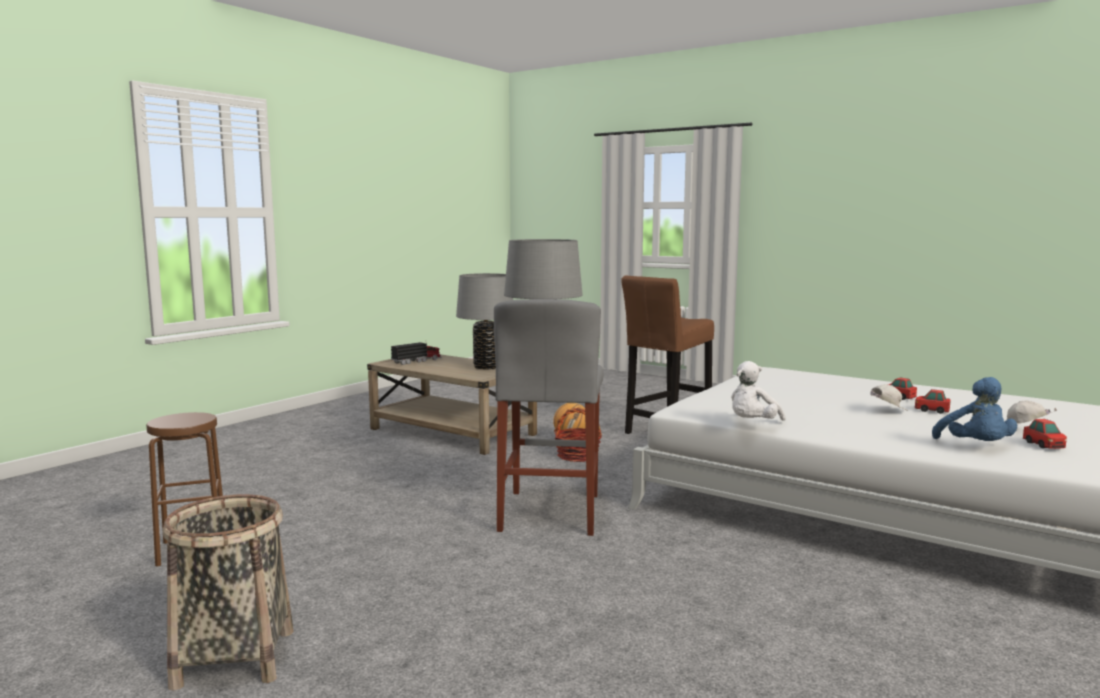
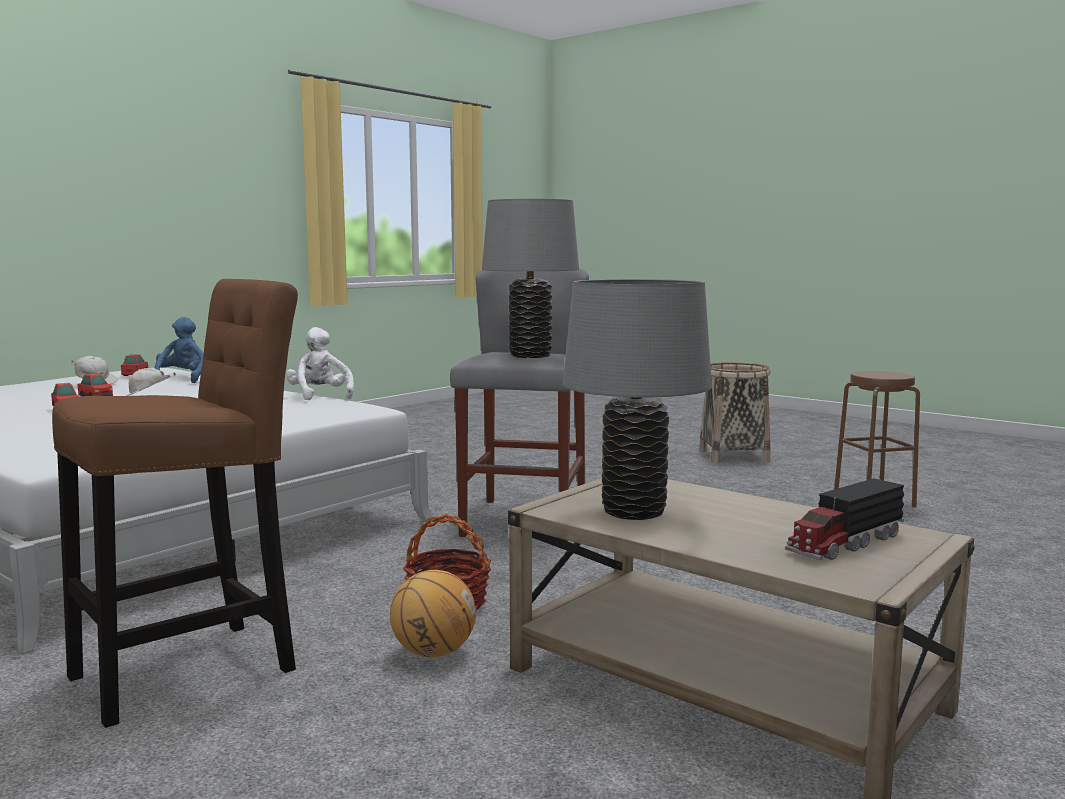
camera: 175 degrees left, 0 degrees up
(752, 424) = (320, 396): white plush toy -> white plush toy turned 75 degrees counterclockwise

